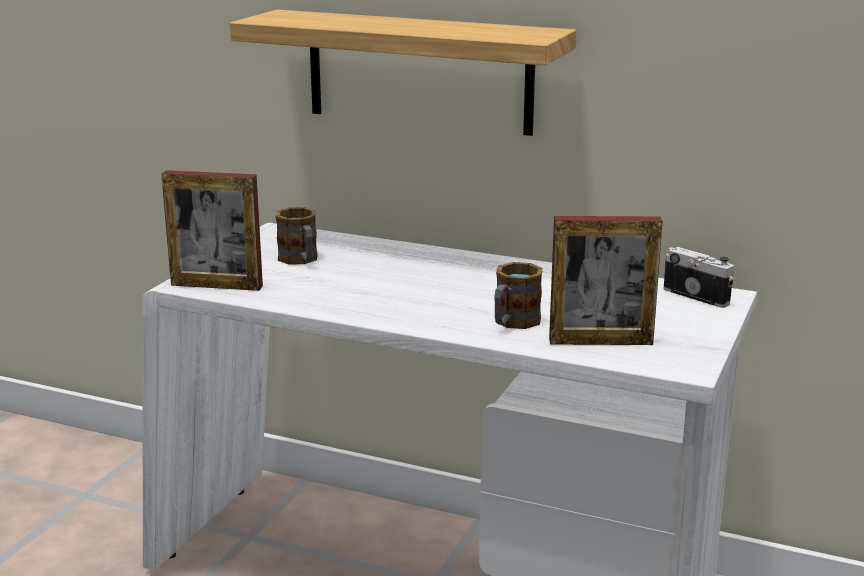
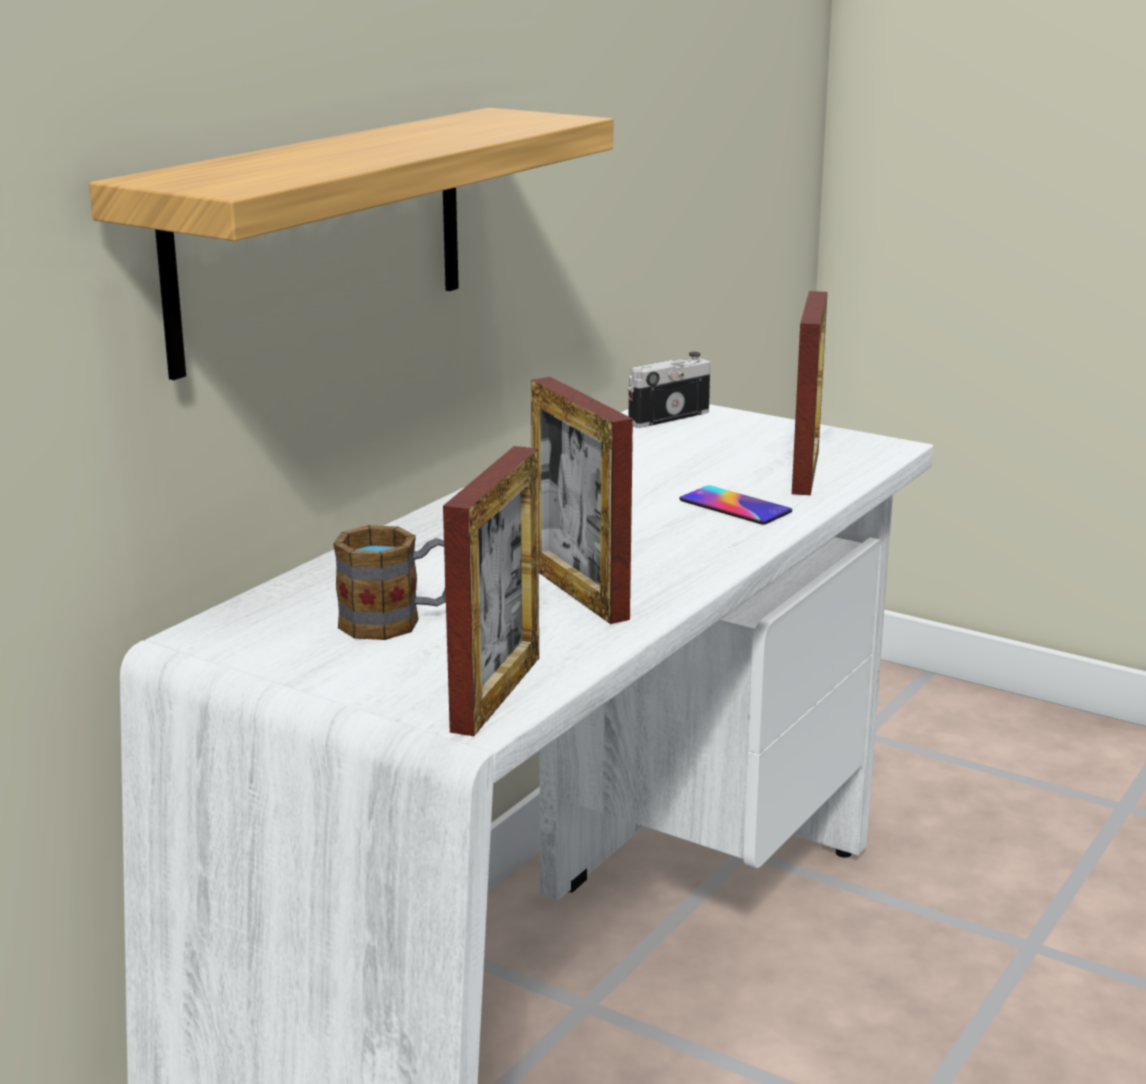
camera: 80 degrees left, 0 degrees up
(348, 293) = (579, 593): none -> picture frame
(513, 323) = (735, 506): mug -> phone

